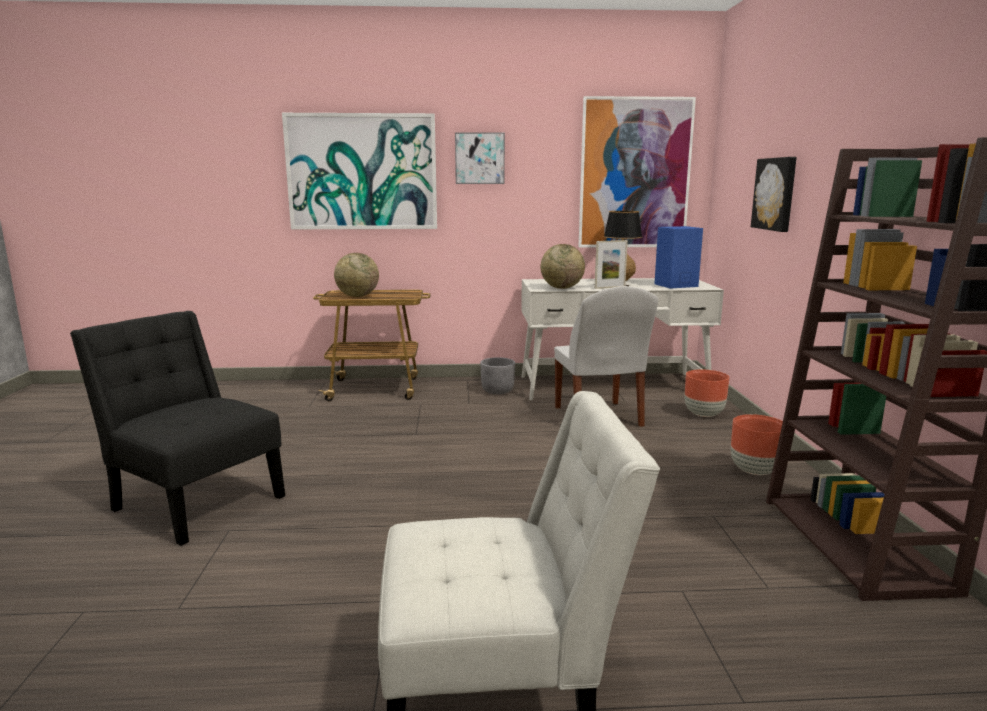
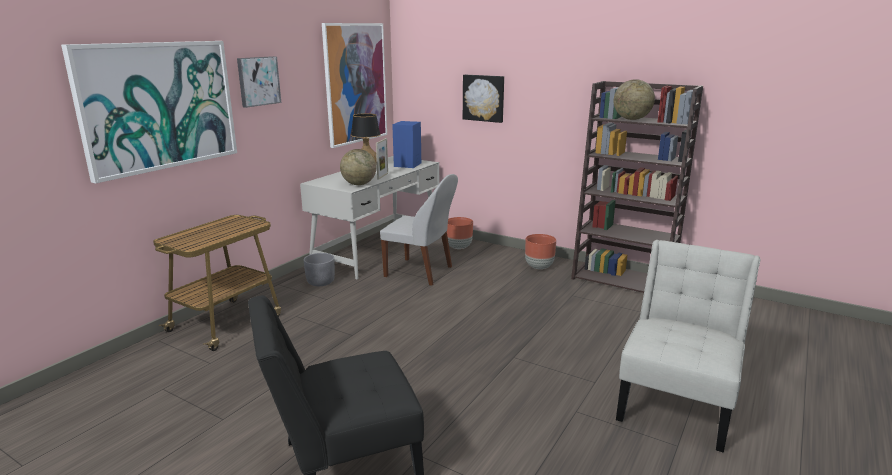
camera: 55 degrees left, 5 degrees up
(357, 296) = (211, 237): globe -> globe (631, 119)

